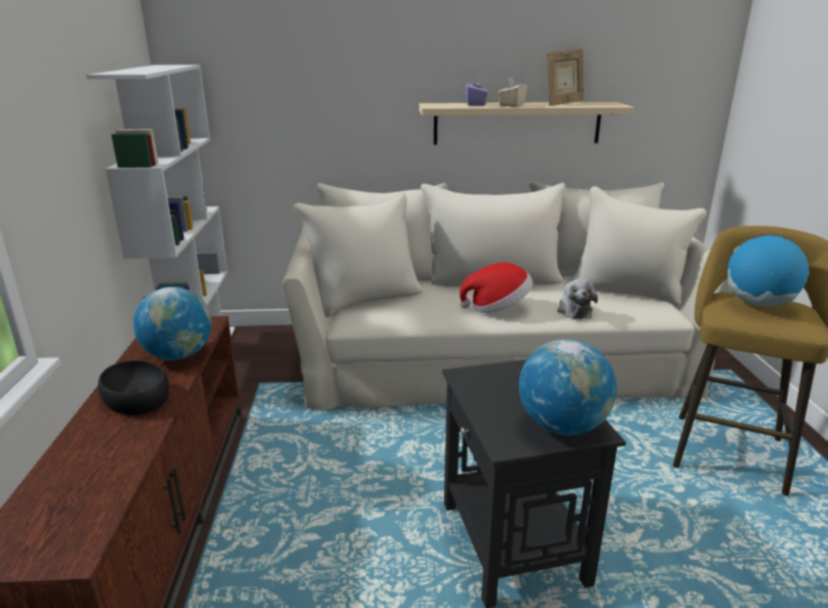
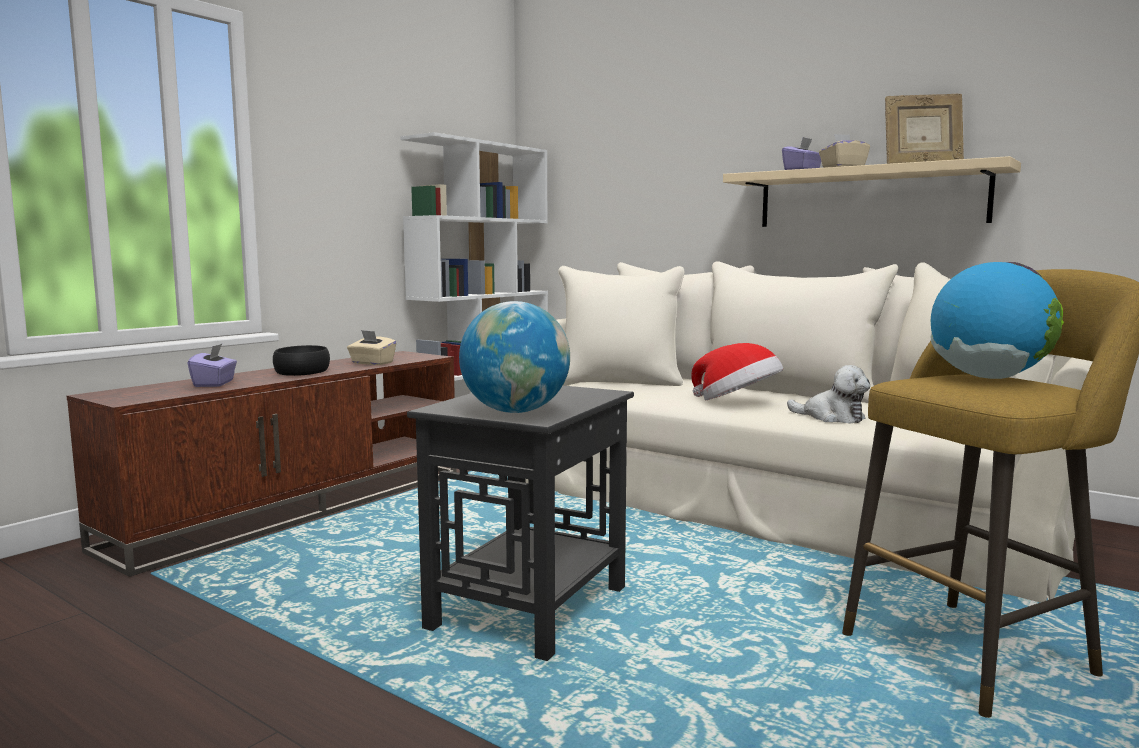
camera: 40 degrees right, 15 degrees down
(97, 466) = (214, 384): none -> purple tissue box
(178, 355) = (372, 363): globe -> beige tissue box
(574, 310) = (831, 417): plush toy -> plush toy turned 90 degrees counterclockwise

